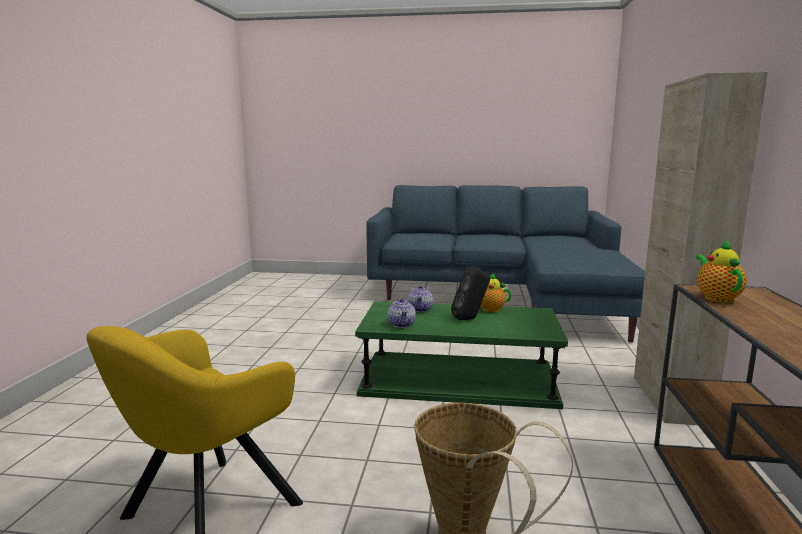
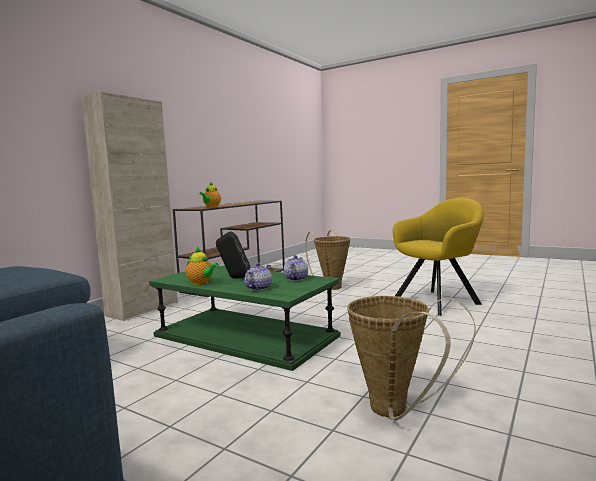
camera: 155 degrees left, 5 degrees down
(291, 345) = (396, 412): none -> basket

